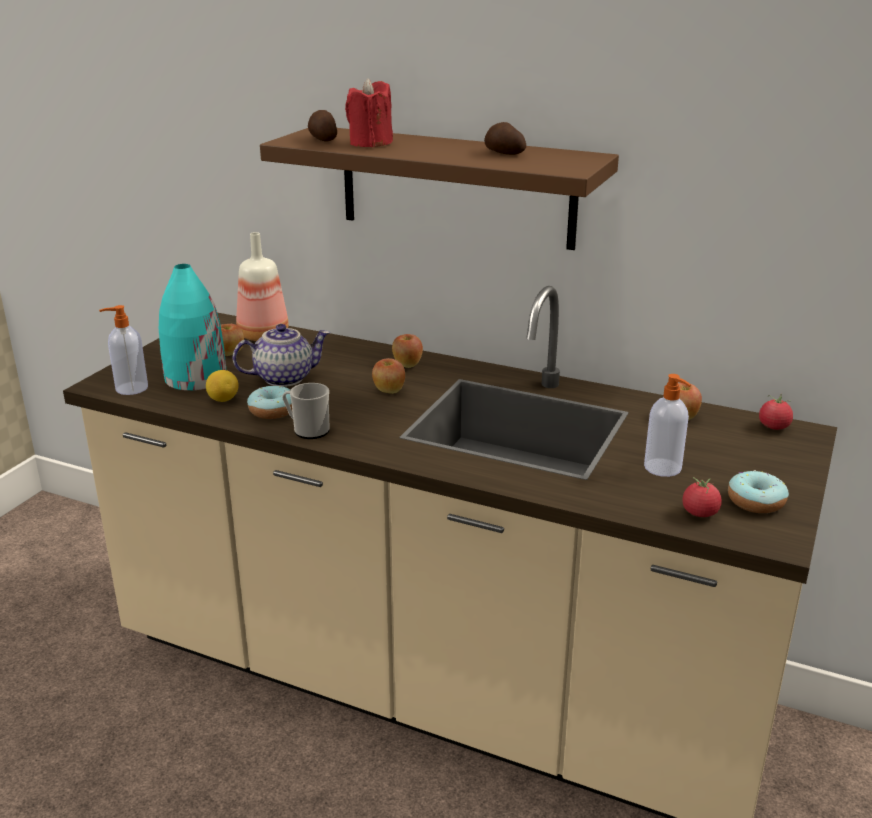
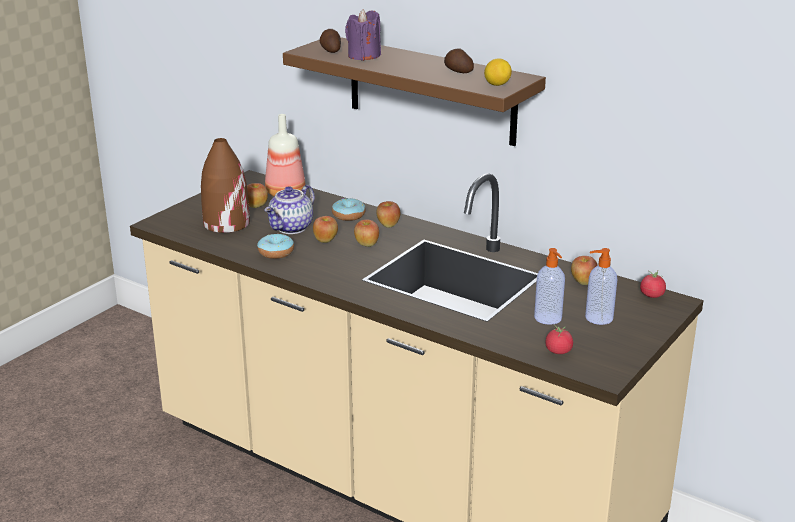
camera: 10 degrees right, 0 degrees up
(130, 388) = (177, 228): soap dispenser -> soap dispenser (598, 318)
(195, 378) = (226, 223): turquoise vase -> brown vase
(223, 400) = (242, 242): lemon -> lemon (497, 85)
(284, 378) = (291, 228): teapot -> teapot turned 135 degrees clockwise
(307, 430) = (297, 269): mug -> none
(334, 390) = (326, 240): none -> apple
(370, 143) = (364, 56): red candle -> purple candle
(756, 501) = (605, 347): donut -> donut (348, 215)

